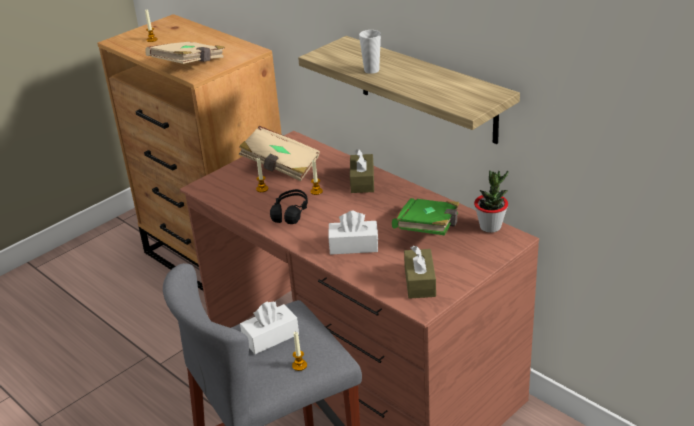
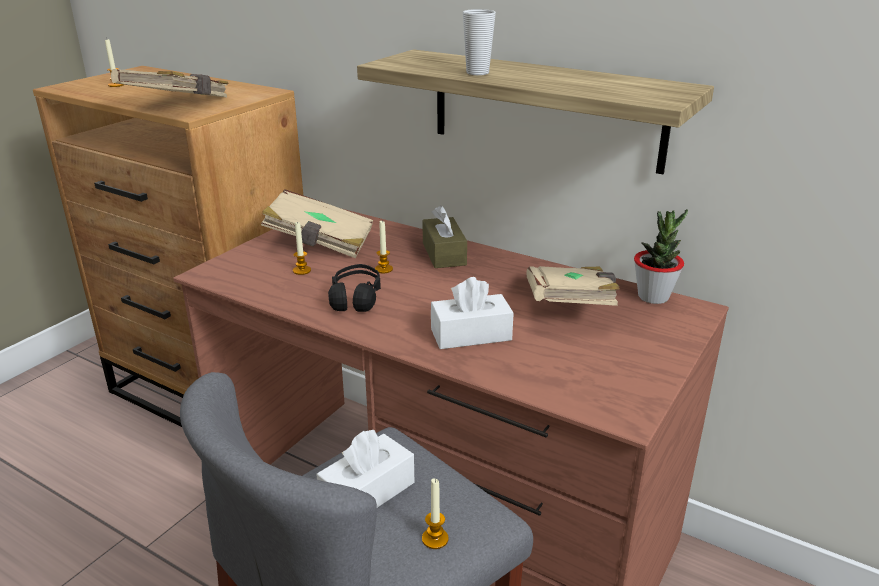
camera: 15 degrees left, 5 degrees down
(420, 282) = (599, 378): brown tissue box -> none
(428, 230) = (570, 306): green book -> beige book

